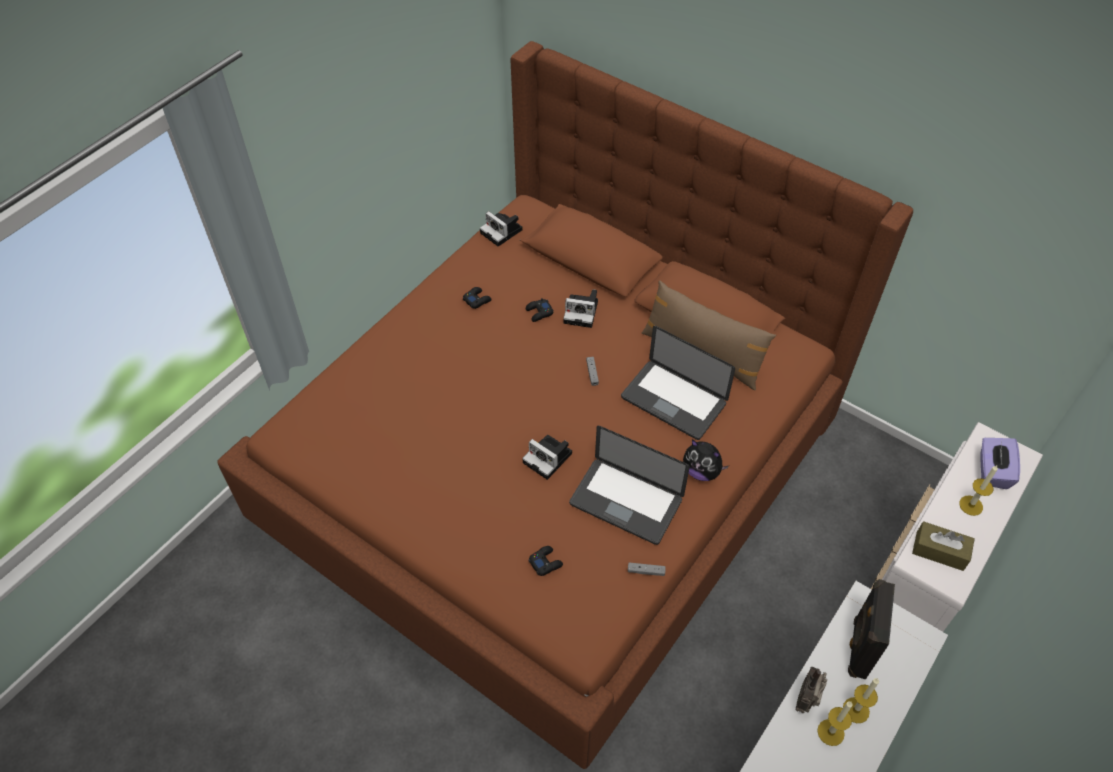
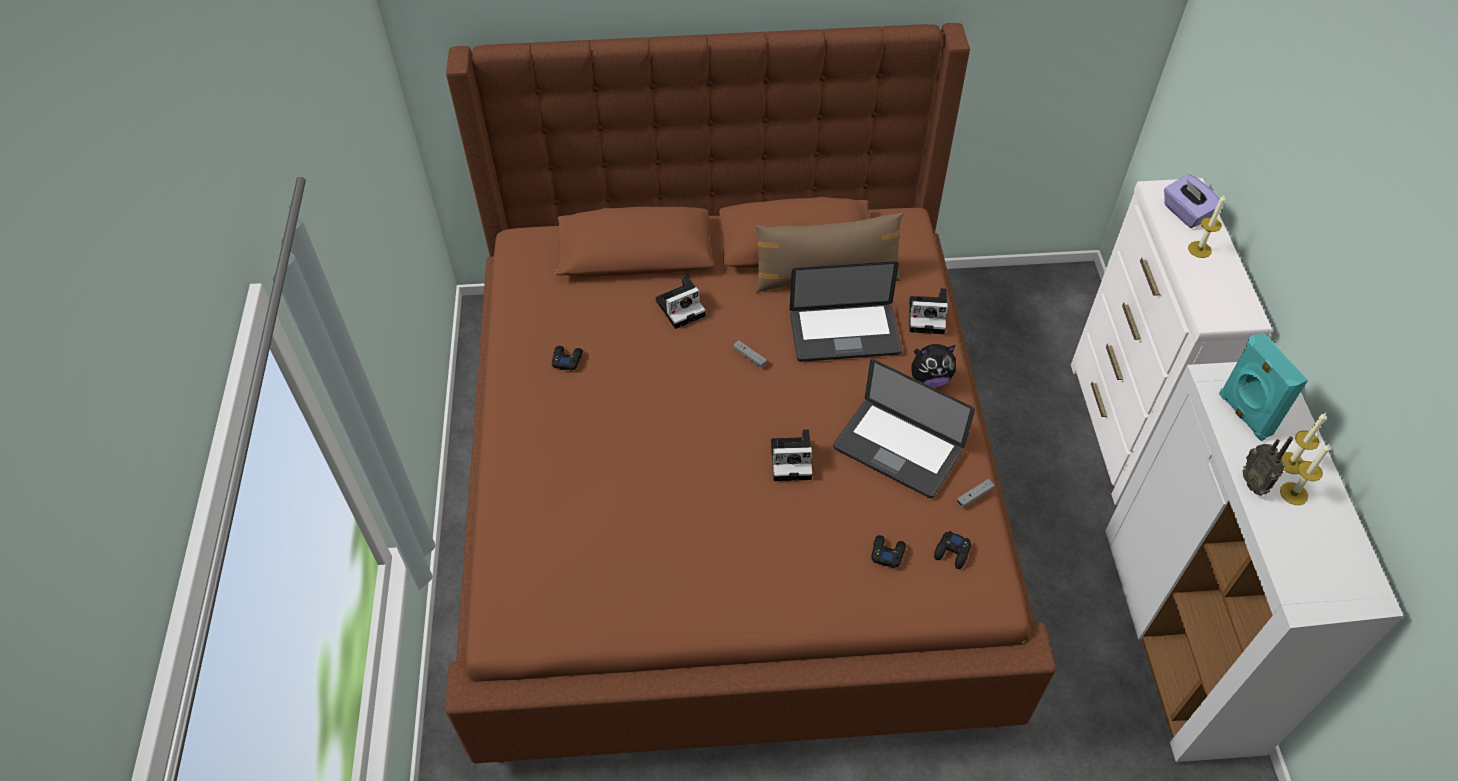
camera: 40 degrees left, 0 degrees up
(502, 232) = (522, 278): camera -> camera (928, 316)
(539, 312) = (641, 333): black game controller -> black game controller (952, 552)
(626, 502) = (897, 449): laptop -> laptop turned 45 degrees clockwise
(858, 648) = (1243, 415): black speaker -> turquoise speaker
(939, 551) = (1216, 299): brown tissue box -> none

